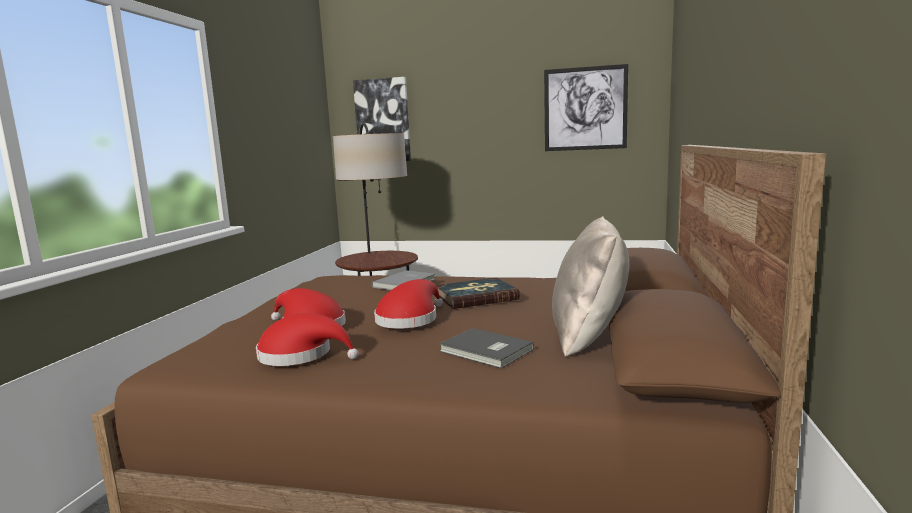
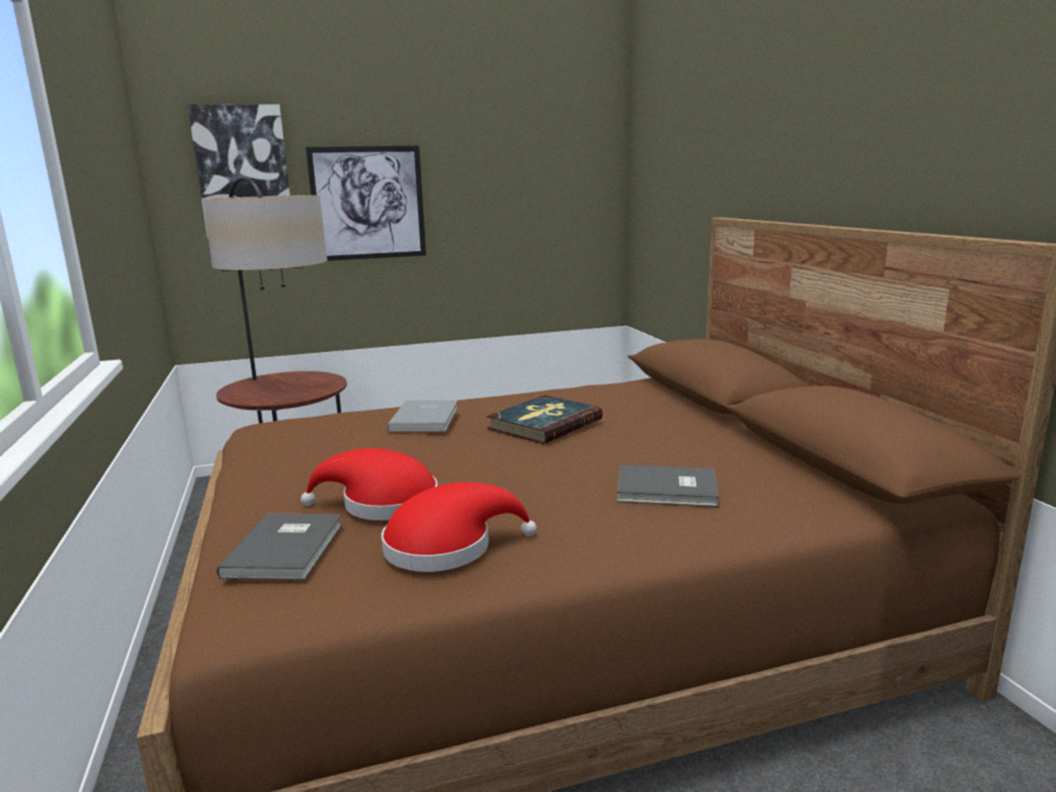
camera: 30 degrees left, 5 degrees up
(229, 339) = (288, 548): none -> grey book
(409, 319) = (512, 467): red hat -> none
(585, 109) = (536, 165): picture -> picture (368, 203)
(588, 336) = (738, 451): beige pillow -> none

